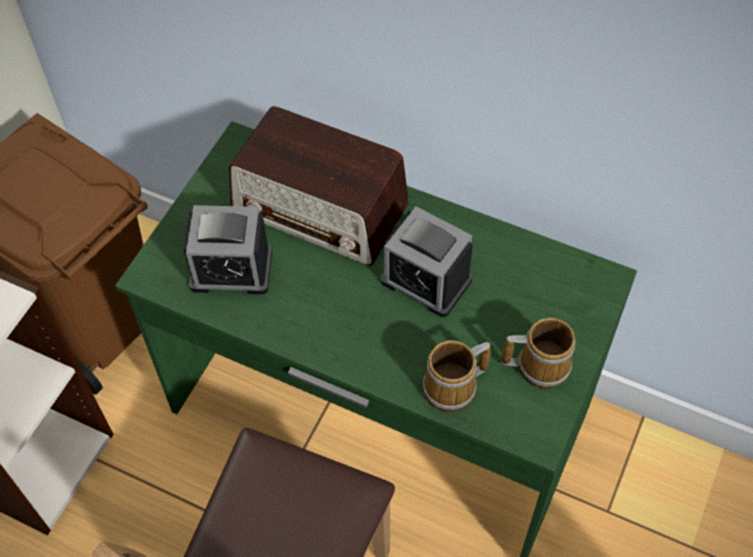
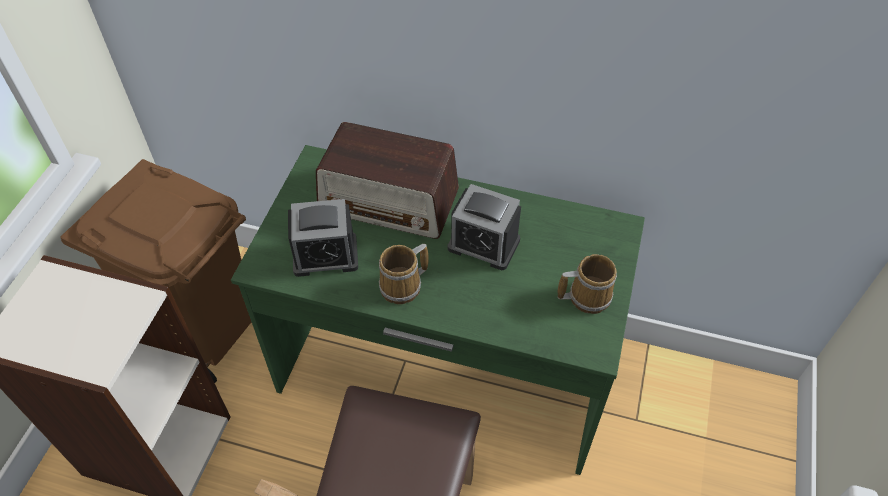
camera: 10 degrees left, 5 degrees down
(454, 388) = (523, 323): mug -> mug (404, 286)

